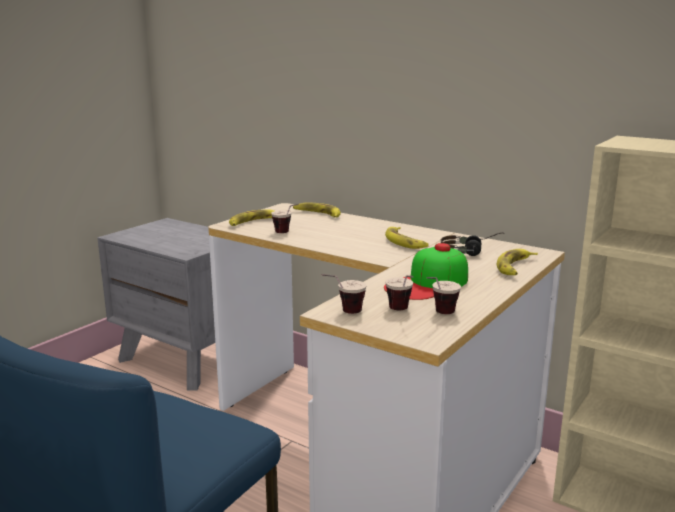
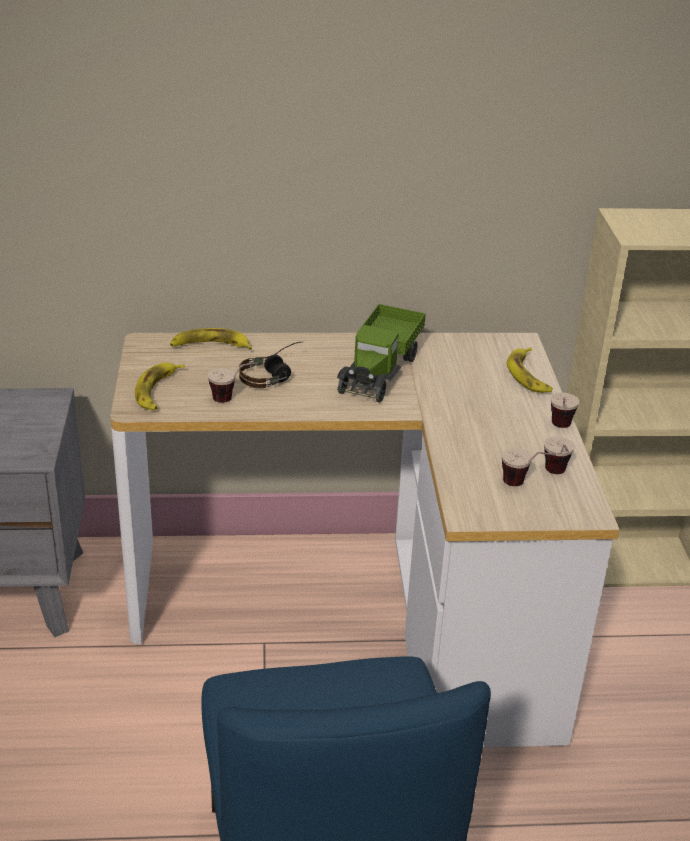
camera: 40 degrees left, 15 degrees up
(342, 313) = (480, 511): cup -> cup (559, 429)
(405, 242) = (380, 369): banana -> toy truck
(428, 284) = (491, 433): cap -> none
(471, 252) = (463, 364): headphones -> headphones (274, 375)

